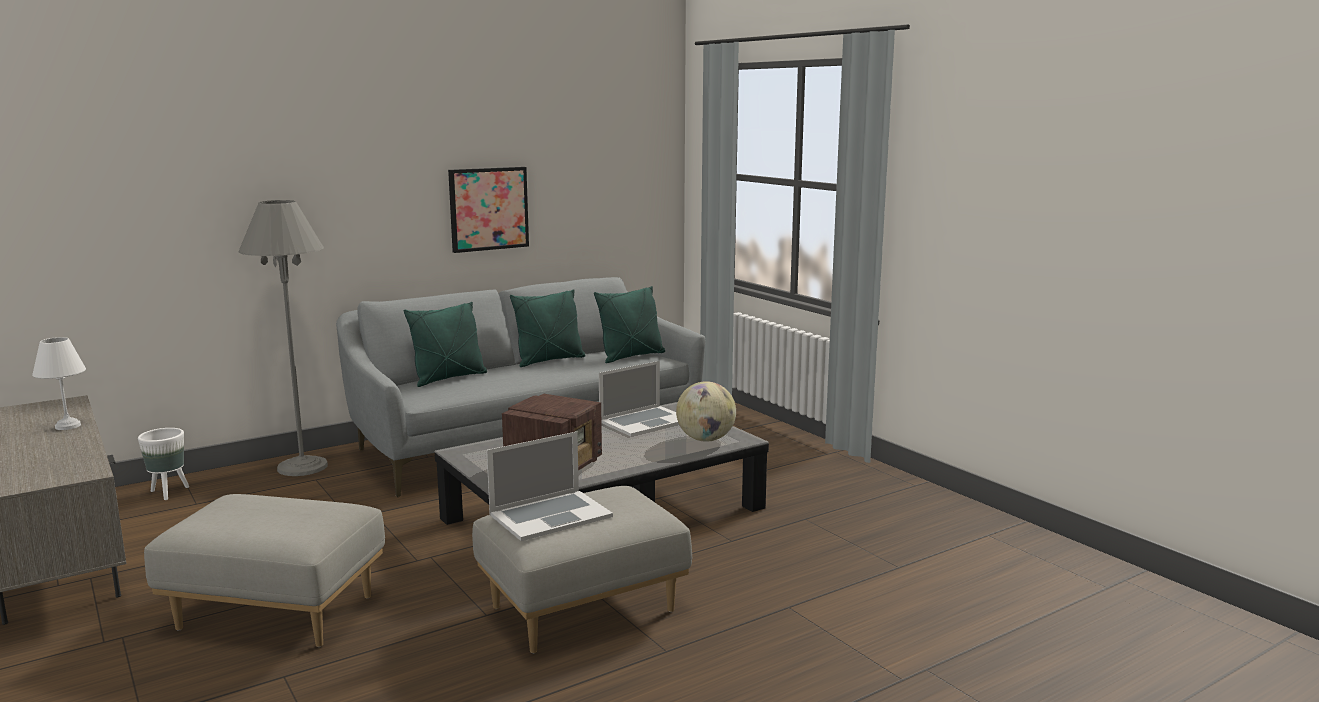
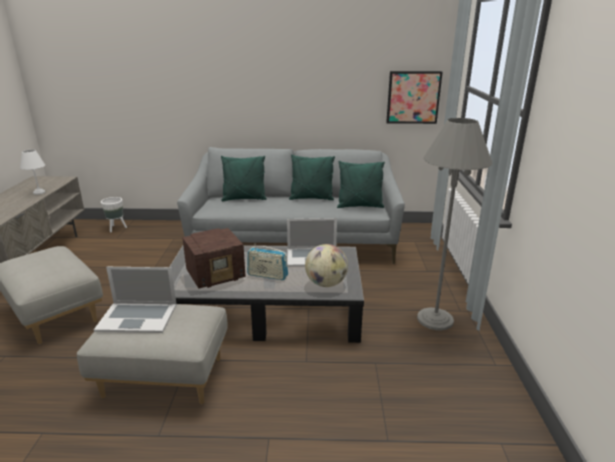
camera: 35 degrees right, 10 degrees up
(302, 467) = (179, 229): grey floor lamp -> grey floor lamp (435, 319)
(488, 209) = (300, 98): picture -> picture (413, 97)
(622, 449) = (267, 275): none -> radio

